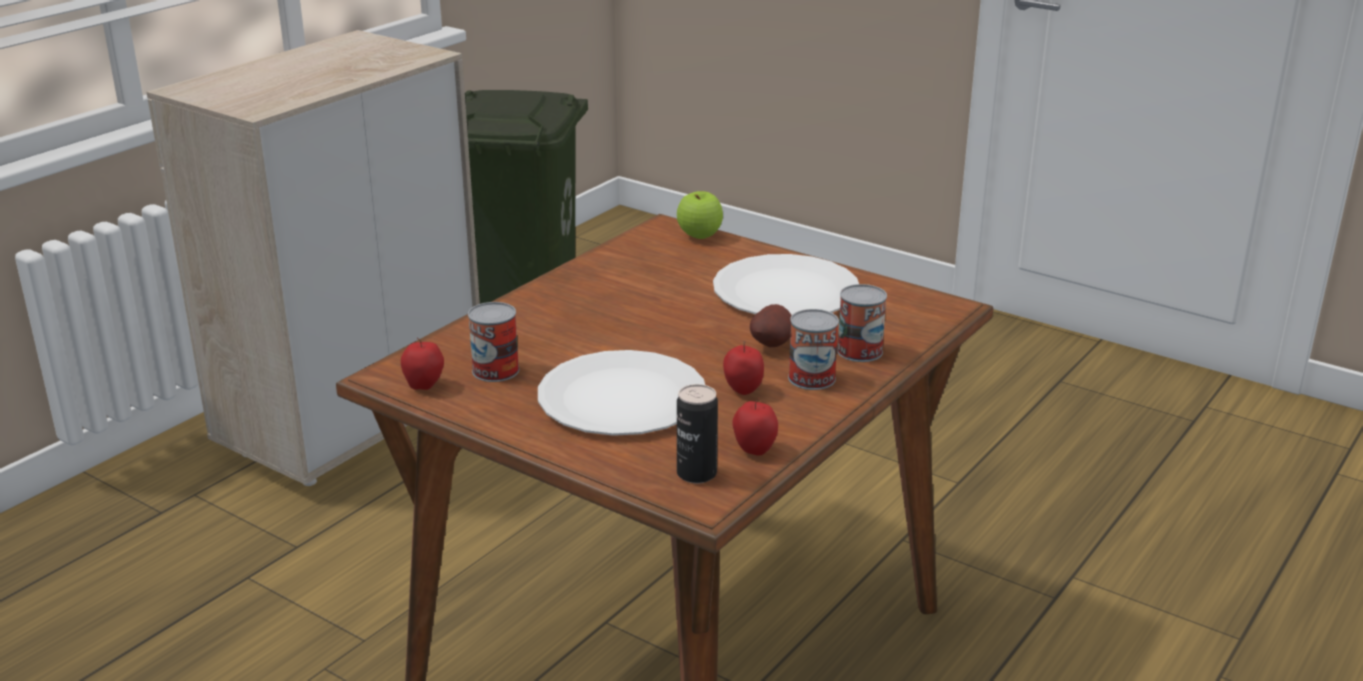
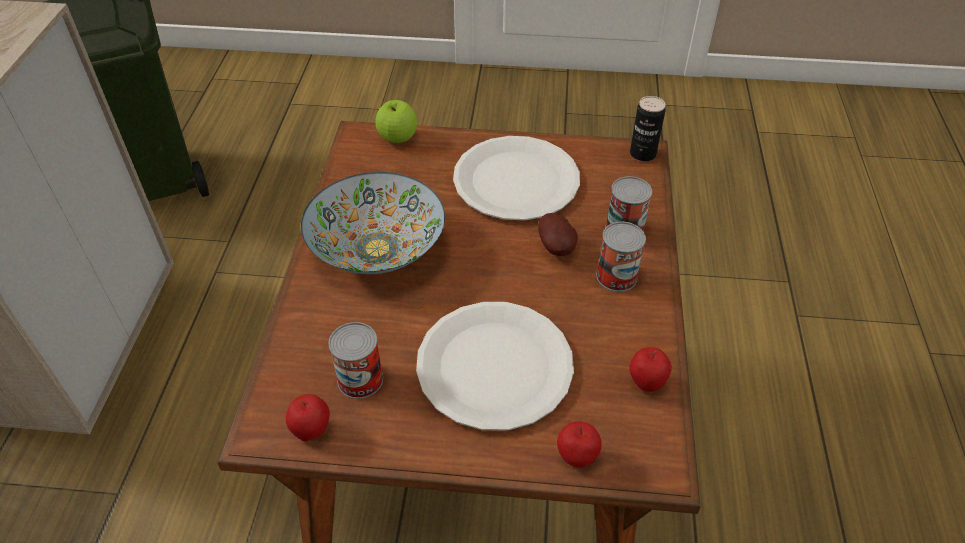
camera: 30 degrees left, 20 degrees up
(599, 300) = (378, 249): none -> bowl
(696, 474) = (627, 434): can -> can (642, 154)
(743, 391) = (580, 314): apple -> apple (576, 458)

